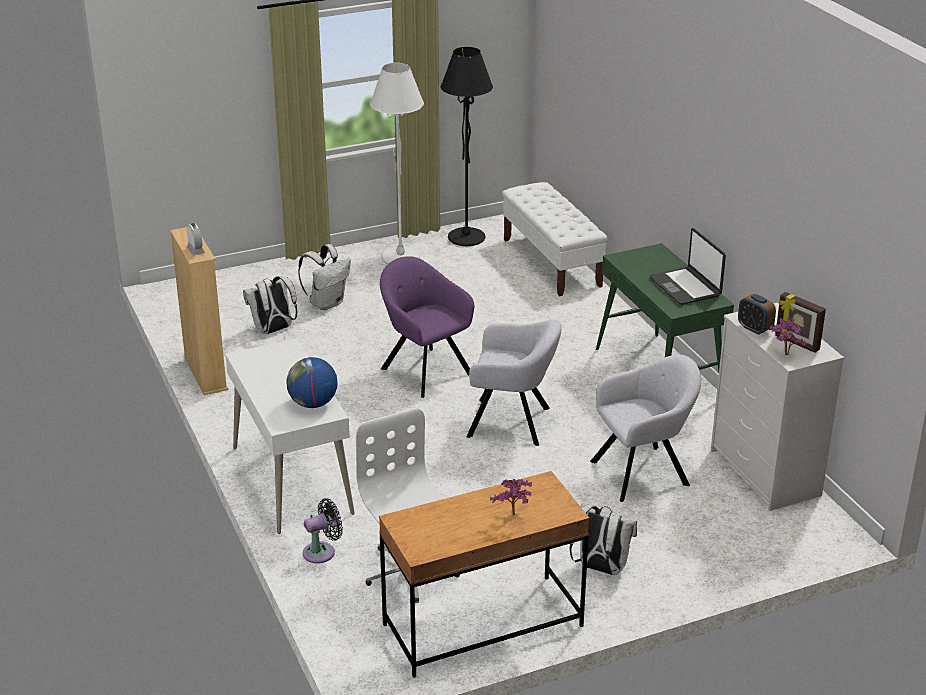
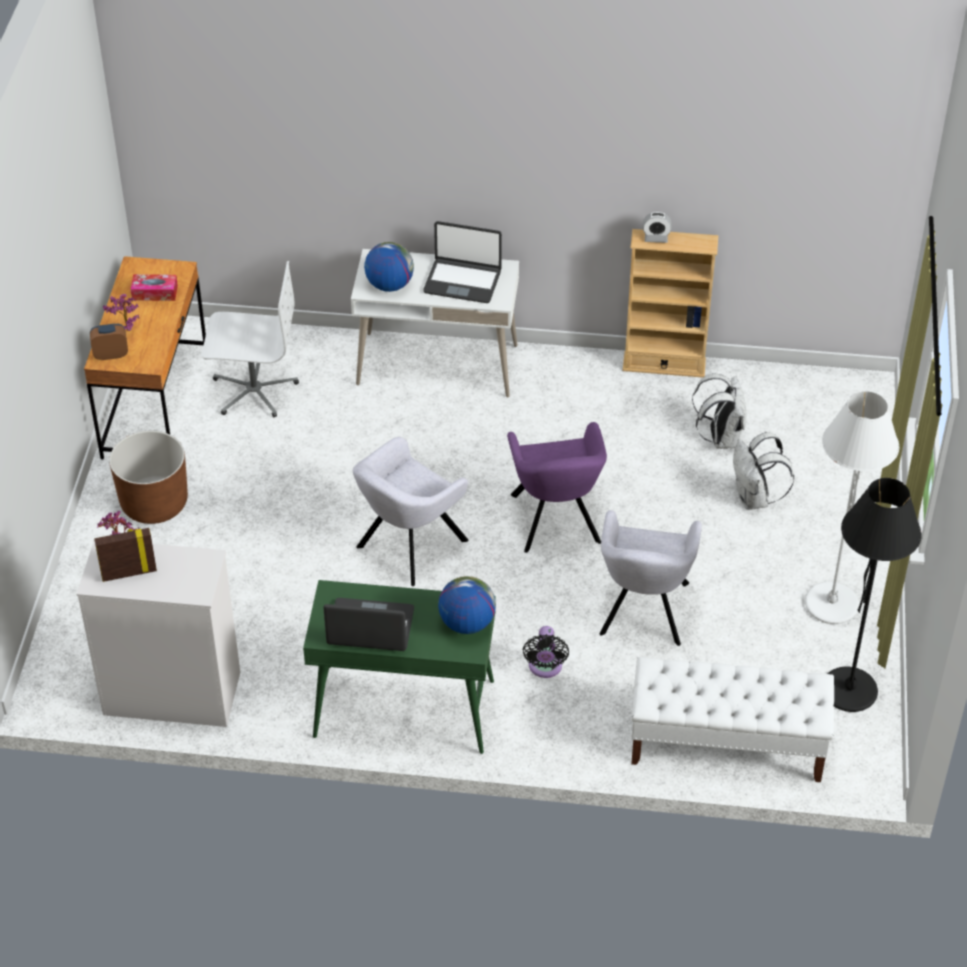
camera: 120 degrees right, 15 degrees up
(277, 370) = (462, 281): none -> laptop
(322, 552) = (323, 350): black fan -> black fan (545, 668)
(424, 370) = (556, 521): purple armchair -> purple armchair turned 90 degrees clockwise
(447, 521) = (155, 293): none -> tissue box
(600, 568) = (154, 503): white backpack -> brown planter
(638, 257) = (466, 623): none -> globe
(643, 472) = (252, 602): grey armchair -> grey armchair (644, 612)
(754, 329) = (180, 557): alarm clock -> alarm clock (111, 354)

